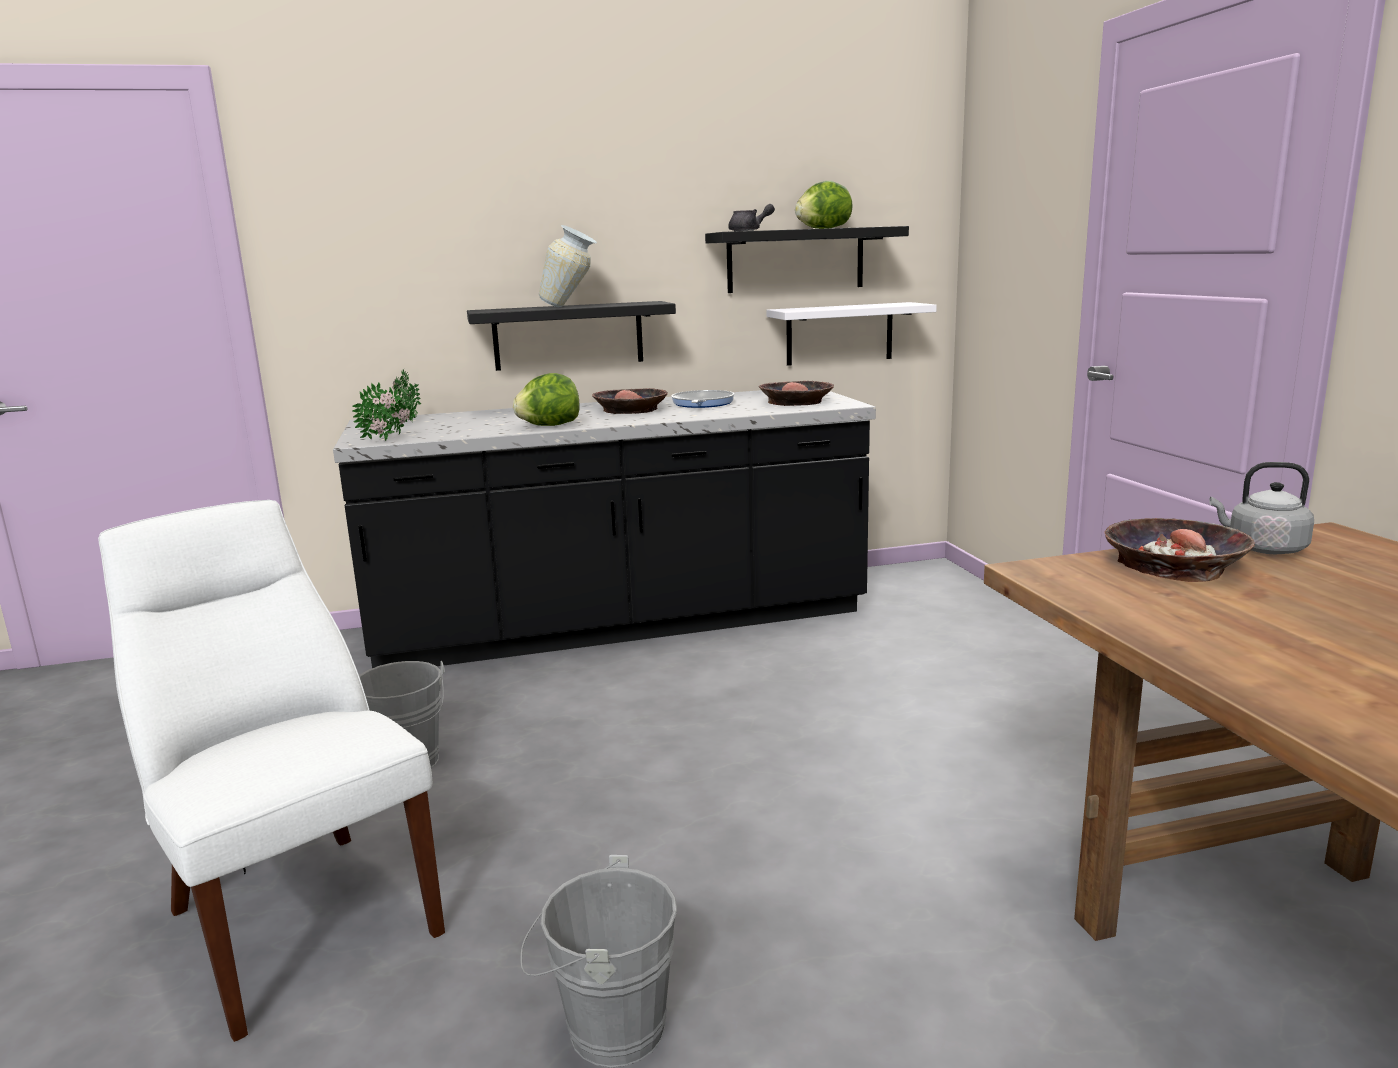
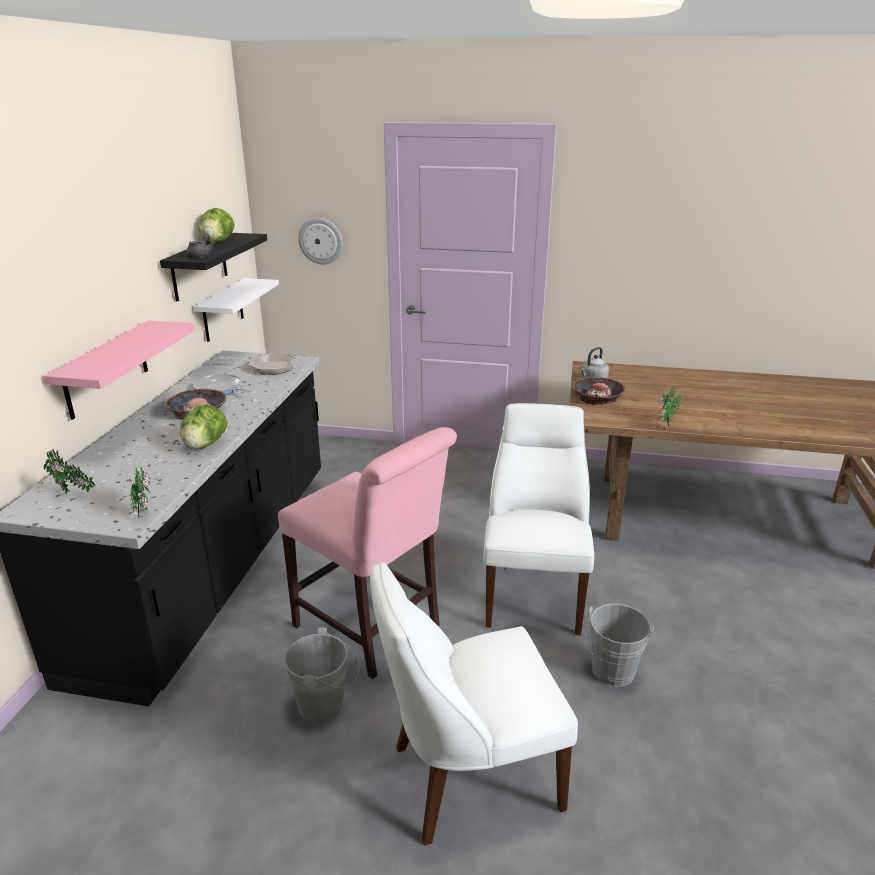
camera: 65 degrees left, 10 degrees up
(568, 335) = (106, 369): black shelf -> pink shelf
(571, 307) = (138, 347): vase -> none
(571, 750) = (372, 629): none -> pink chair
(785, 866) = (533, 592): none -> white chair
(796, 402) = (268, 368): bowl -> frying pan
(1016, 249) = (321, 241): none -> wall clock
(1176, 641) = (666, 424): none -> potted plant

